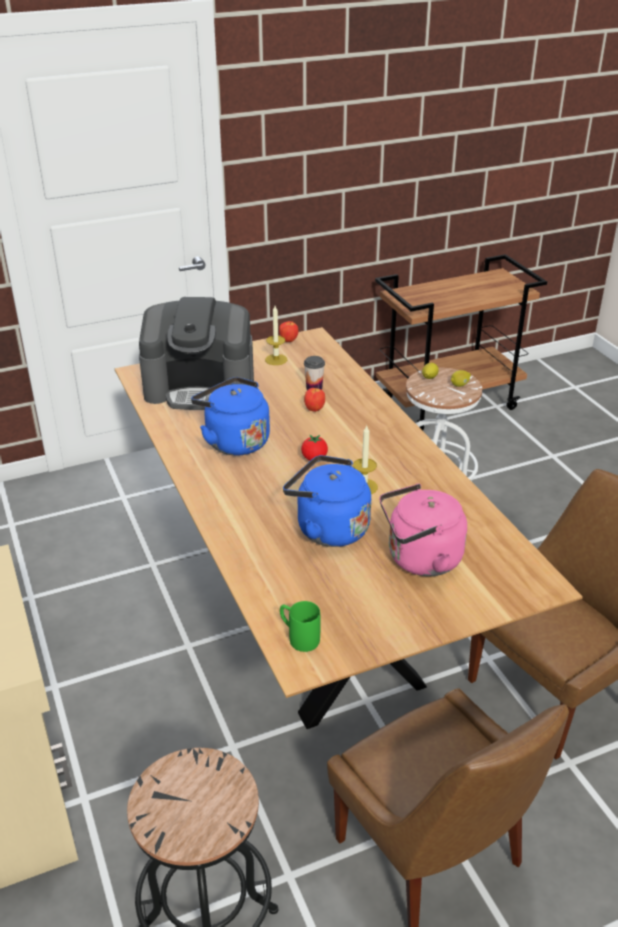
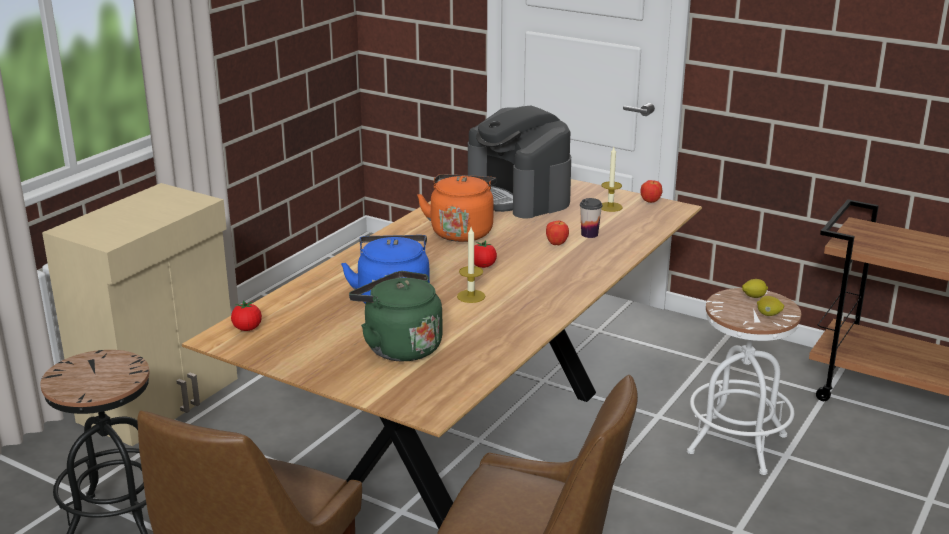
camera: 55 degrees right, 10 degrees down
(234, 441) = (461, 231): blue kettle -> orange kettle
(298, 637) = (247, 329): green mug -> tomato
(420, 559) = (399, 347): pink kettle -> green kettle

